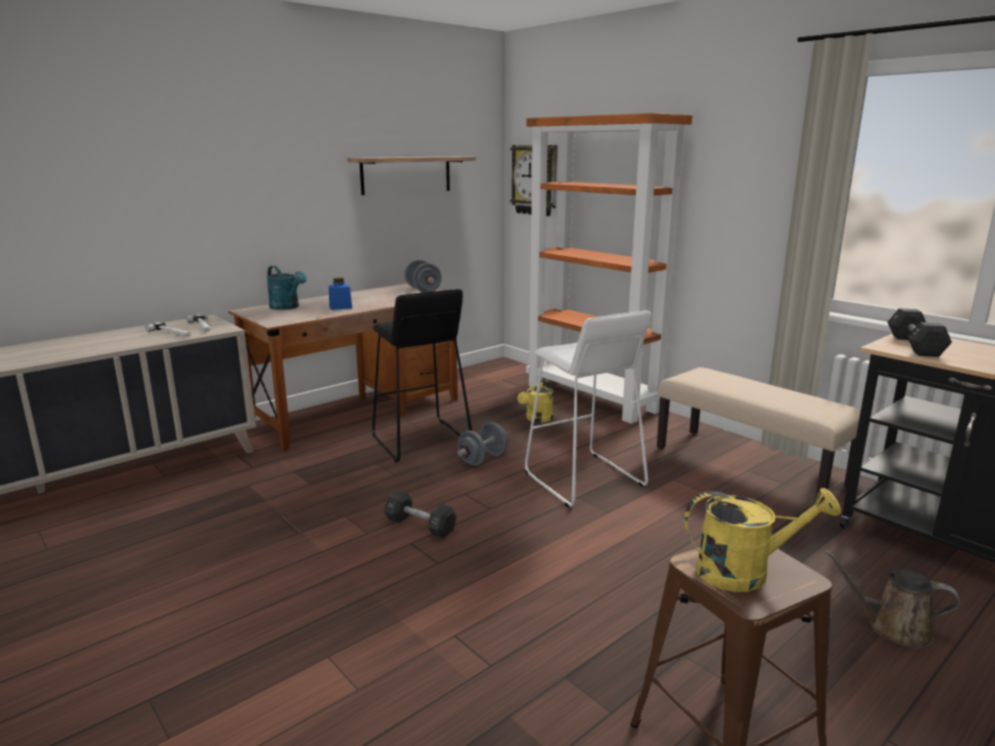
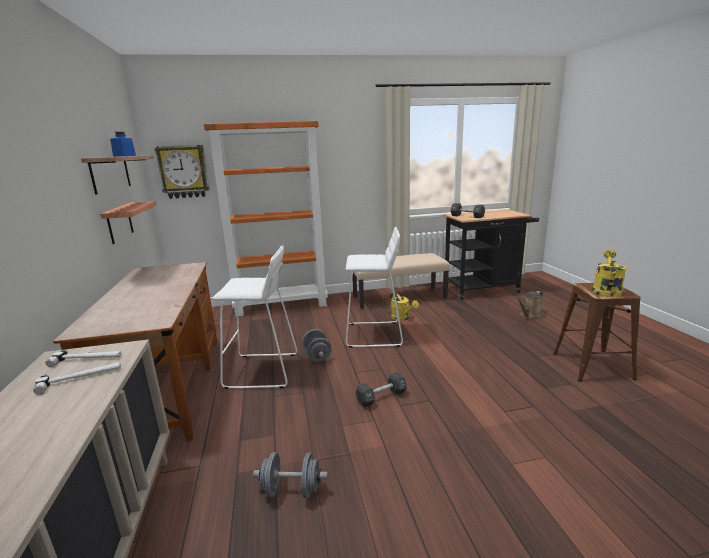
camera: 60 degrees left, 0 degrees up
(287, 307) = (111, 314): turquoise watering can -> none
(340, 307) = (160, 295): blue jar -> blue jar (124, 156)
(403, 229) = (119, 222): none -> shelf
(420, 441) = (262, 371): black stool -> white stool
(423, 290) = (170, 268): grey dumbbell -> grey dumbbell (292, 490)
(537, 419) = (286, 326): yellow watering can -> yellow watering can (402, 318)

